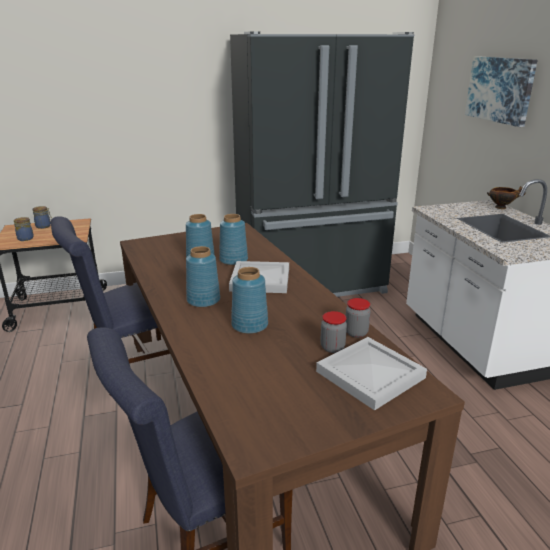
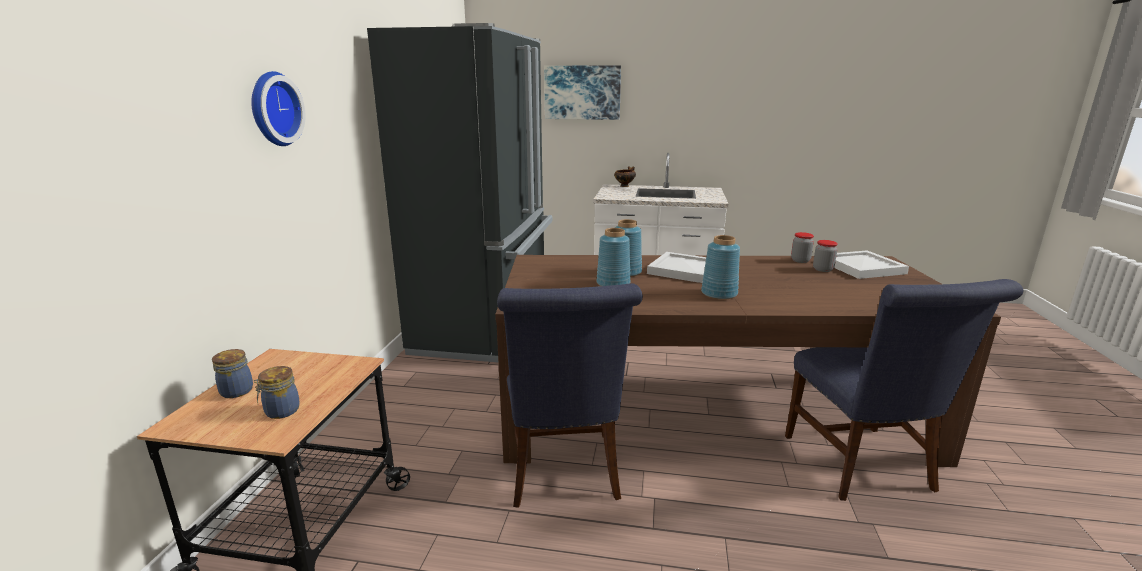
camera: 65 degrees left, 5 degrees down
(126, 90) = (272, 109): none -> wall clock
(250, 326) = (780, 285): blue vase -> none

